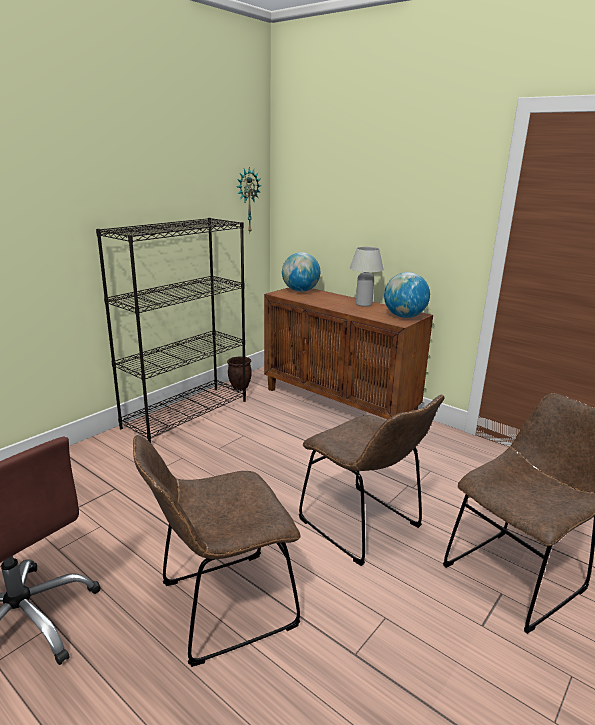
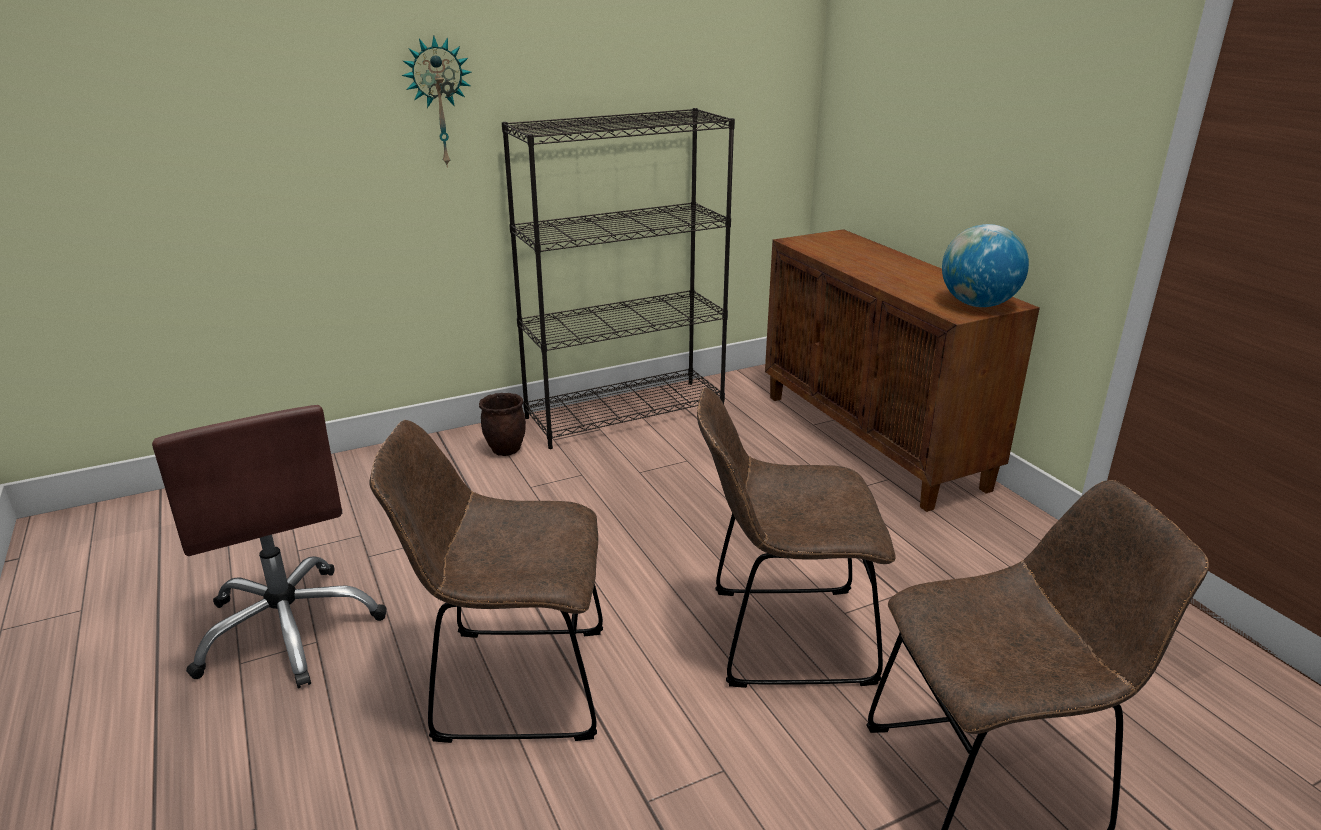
camera: 25 degrees right, 5 degrees up
(240, 387) = (728, 387): brown planter -> brown planter (506, 450)
(247, 200) = (773, 80): wall clock -> wall clock (439, 102)
(300, 291) = (837, 240): globe -> none
(364, 304) = (925, 274): white table lamp -> none
(364, 526) = (781, 636): brown chair -> brown chair turned 105 degrees clockwise

